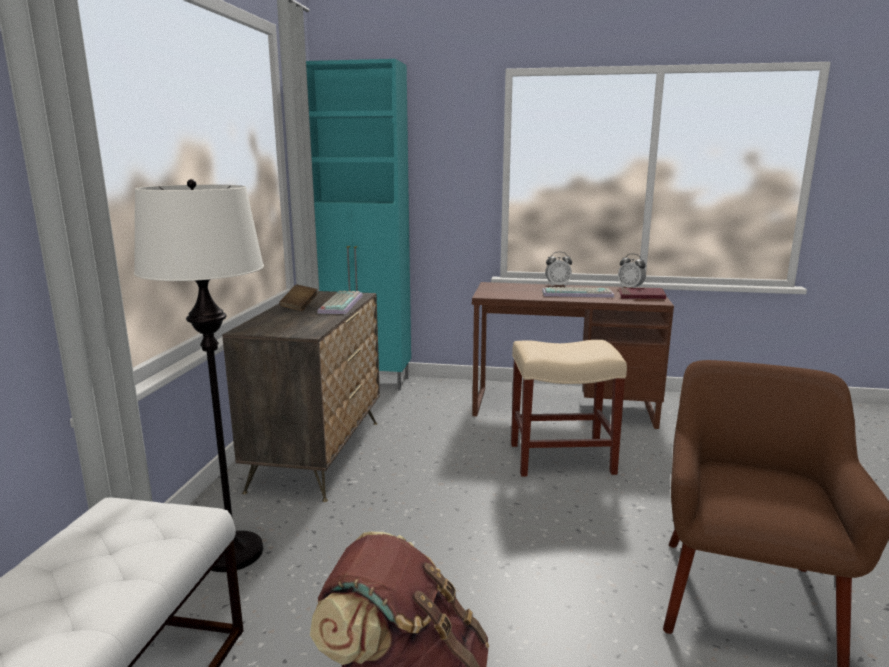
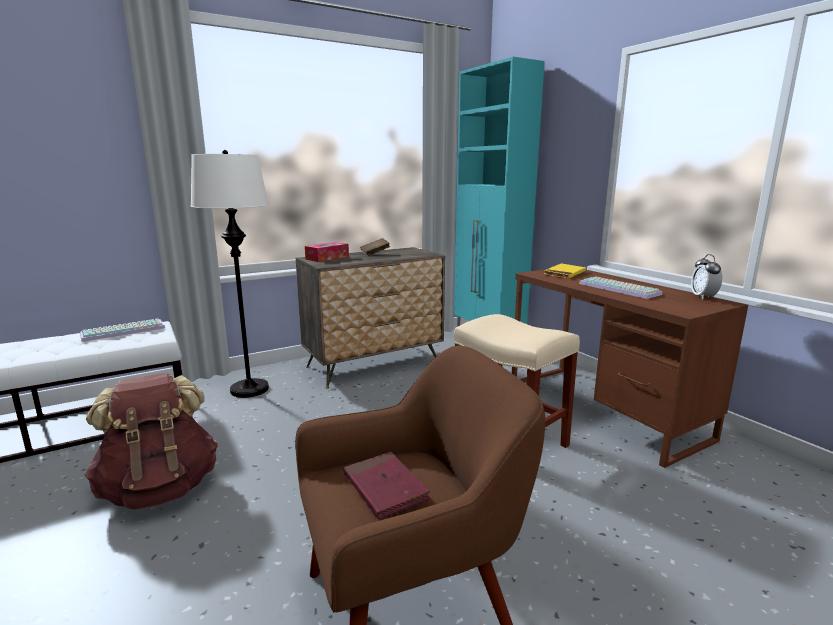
camera: 50 degrees right, 0 degrees up
(268, 324) = (327, 258): none -> tissue box
(340, 303) = (400, 256): keyboard -> keyboard (124, 330)
(504, 289) = (564, 273): none -> yellow book
(557, 285) = (627, 280): alarm clock -> none
(641, 296) = (685, 304): red book -> red book (385, 487)

